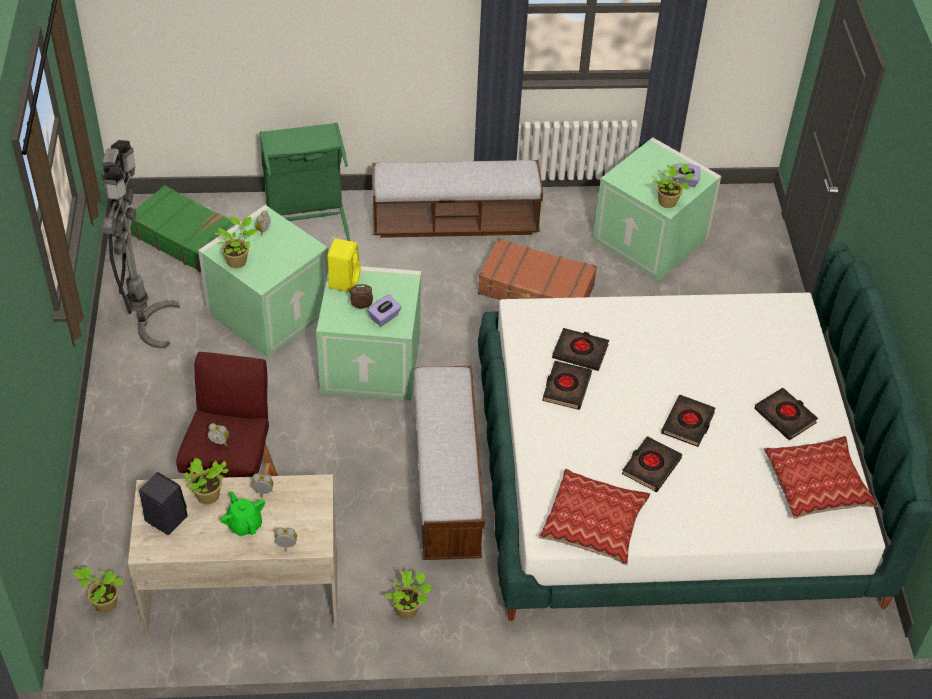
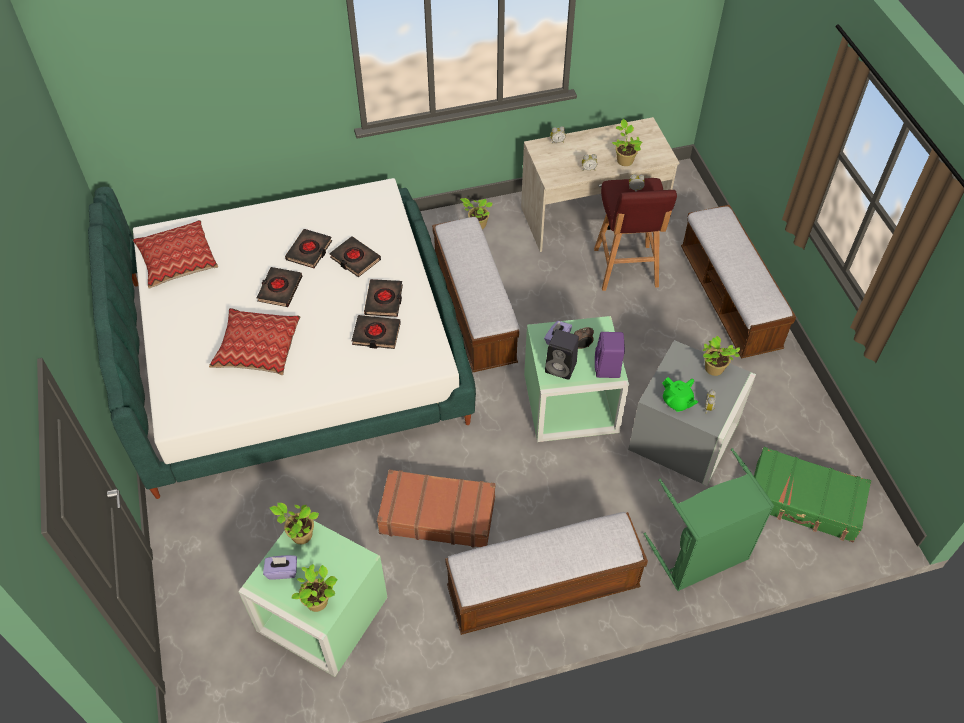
camera: 170 degrees right, 5 degrees up
(104, 603) = (678, 194): potted plant -> potted plant (319, 601)
(133, 440) = (728, 299): none -> bench
(146, 323) = (783, 400): grey floor lamp -> none
(164, 518) = (645, 143): black speaker -> black speaker (561, 367)
(244, 524) = (591, 149): green teapot -> green teapot (677, 402)
(269, 309) = (684, 437): green storage box -> grey storage box
(344, 280) = (607, 368): yellow speaker -> purple speaker
(594, 524) = (350, 205): pillow -> pillow (257, 348)
(785, 416) = (196, 310): black book -> black book (355, 259)

